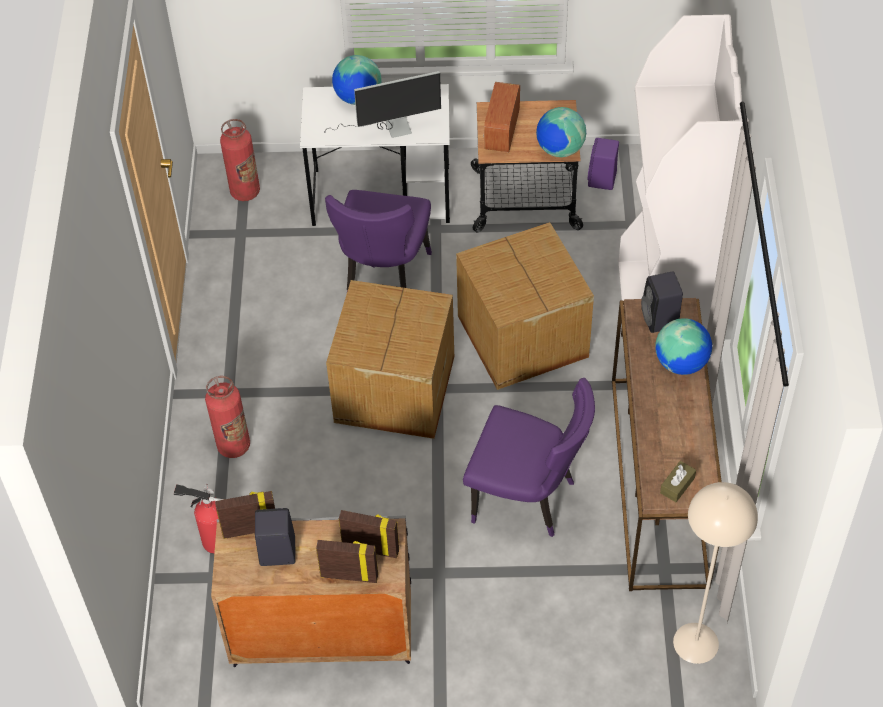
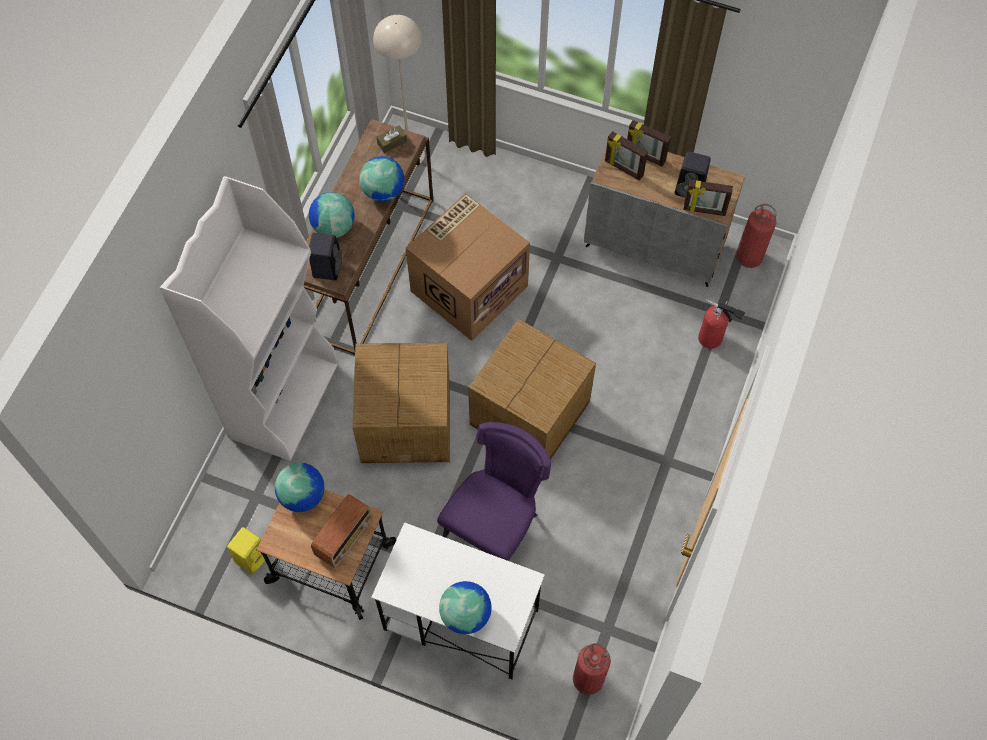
camera: 160 degrees left, 10 degrees up
(233, 446) = (676, 411): fire extinguisher -> fire extinguisher (749, 257)
(389, 127) = (451, 564): monitor -> none
(528, 499) = (469, 287): purple chair -> cardboard box
(602, 180) = (252, 556): purple speaker -> yellow speaker
(650, 422) = (383, 191): none -> globe

